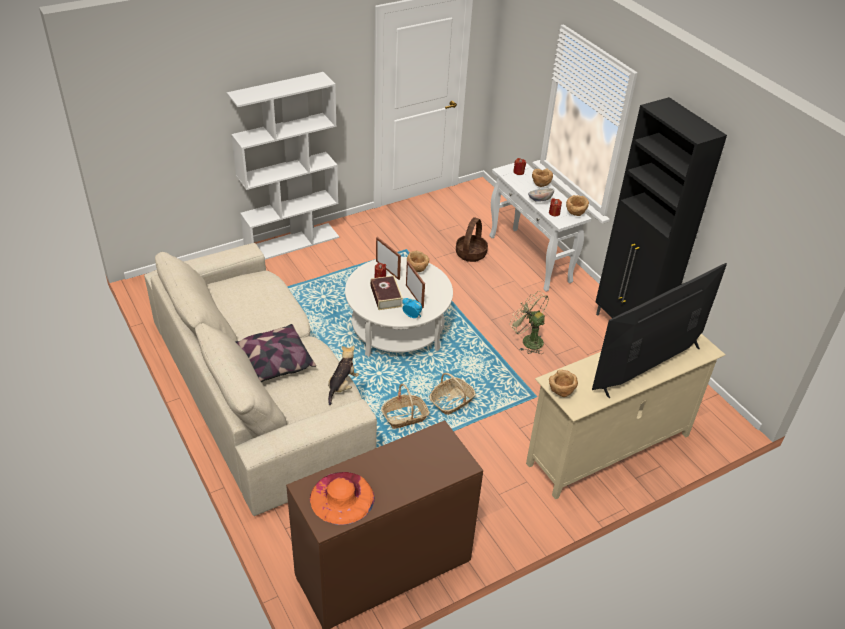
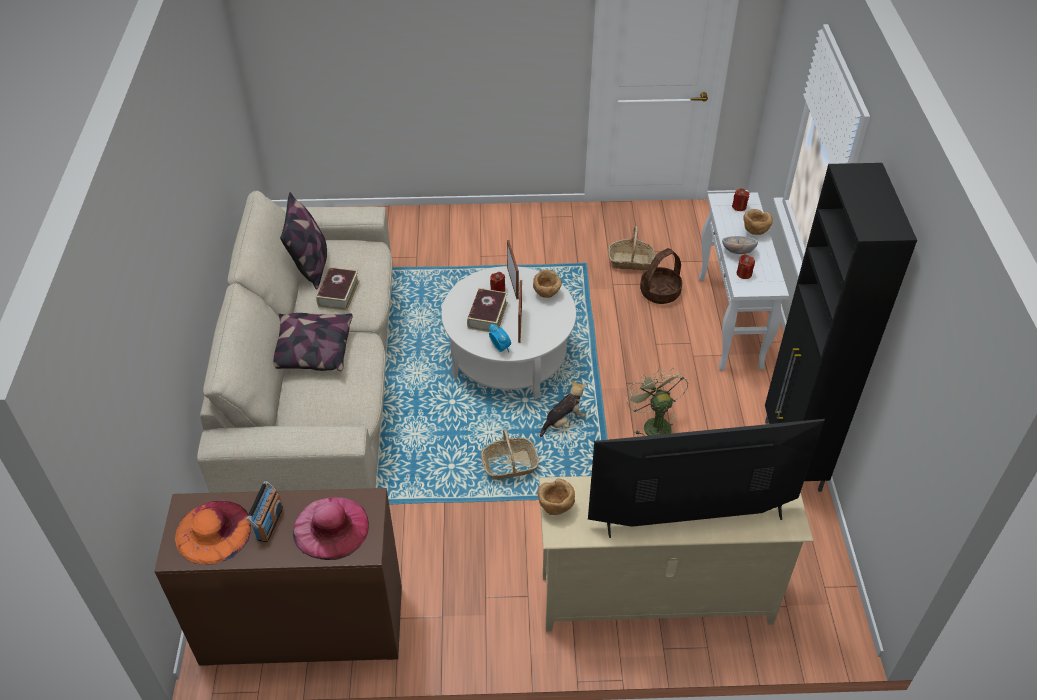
camera: 30 degrees right, 5 degrees up
(224, 302) = (311, 265): none -> pillow
(263, 315) = (338, 293): none -> book
(292, 242) = (464, 217): white bookcase -> none
(342, 386) = (361, 404): plush toy -> plush toy (563, 422)
(379, 475) = (269, 523): none -> radio
(405, 417) = (445, 463): basket -> basket (631, 261)
(427, 460) = (331, 528): none -> pink hat
(575, 214) = (772, 283): brown bowl -> none

